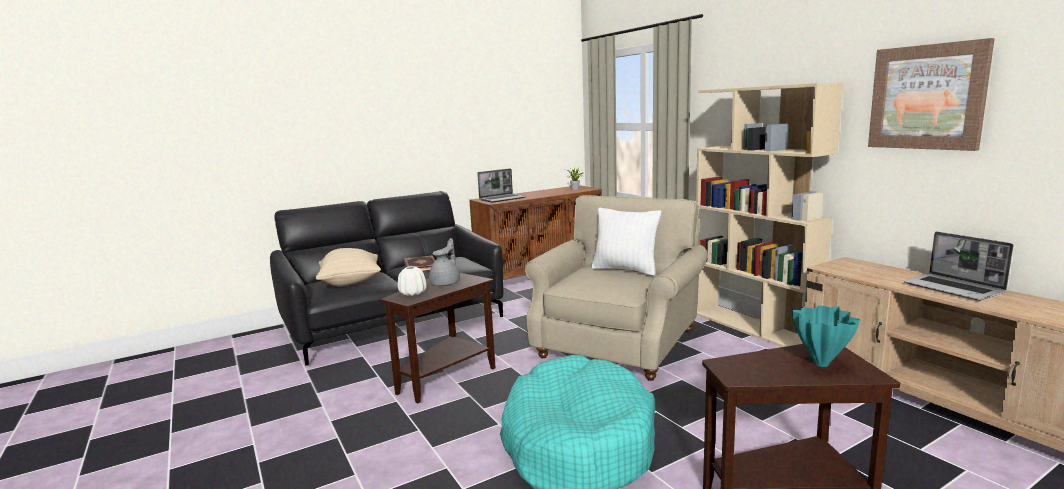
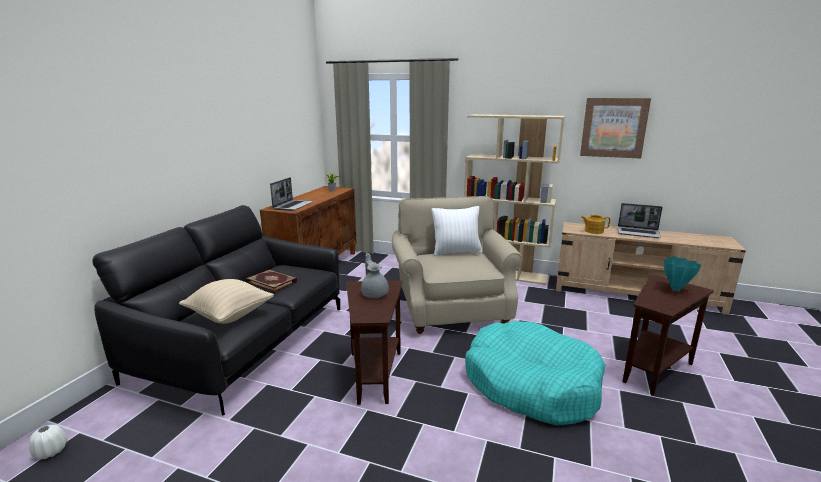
camera: 40 degrees left, 5 degrees up
(413, 293) = (368, 310): white vase -> white vase (51, 451)
(866, 274) = (593, 231): none -> teapot

